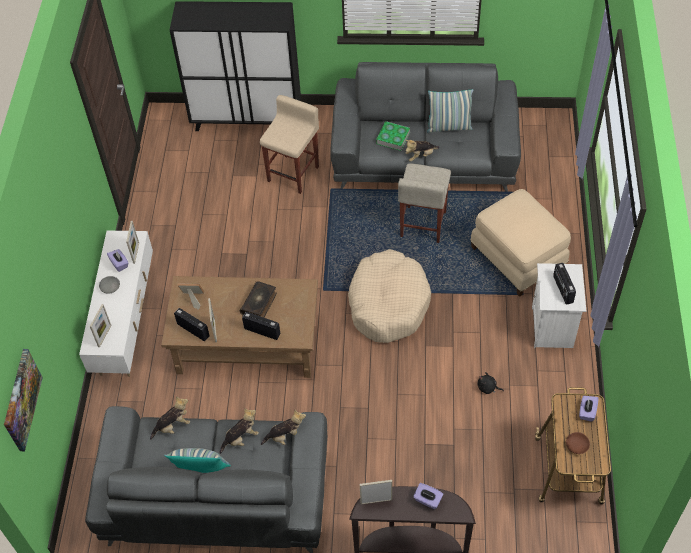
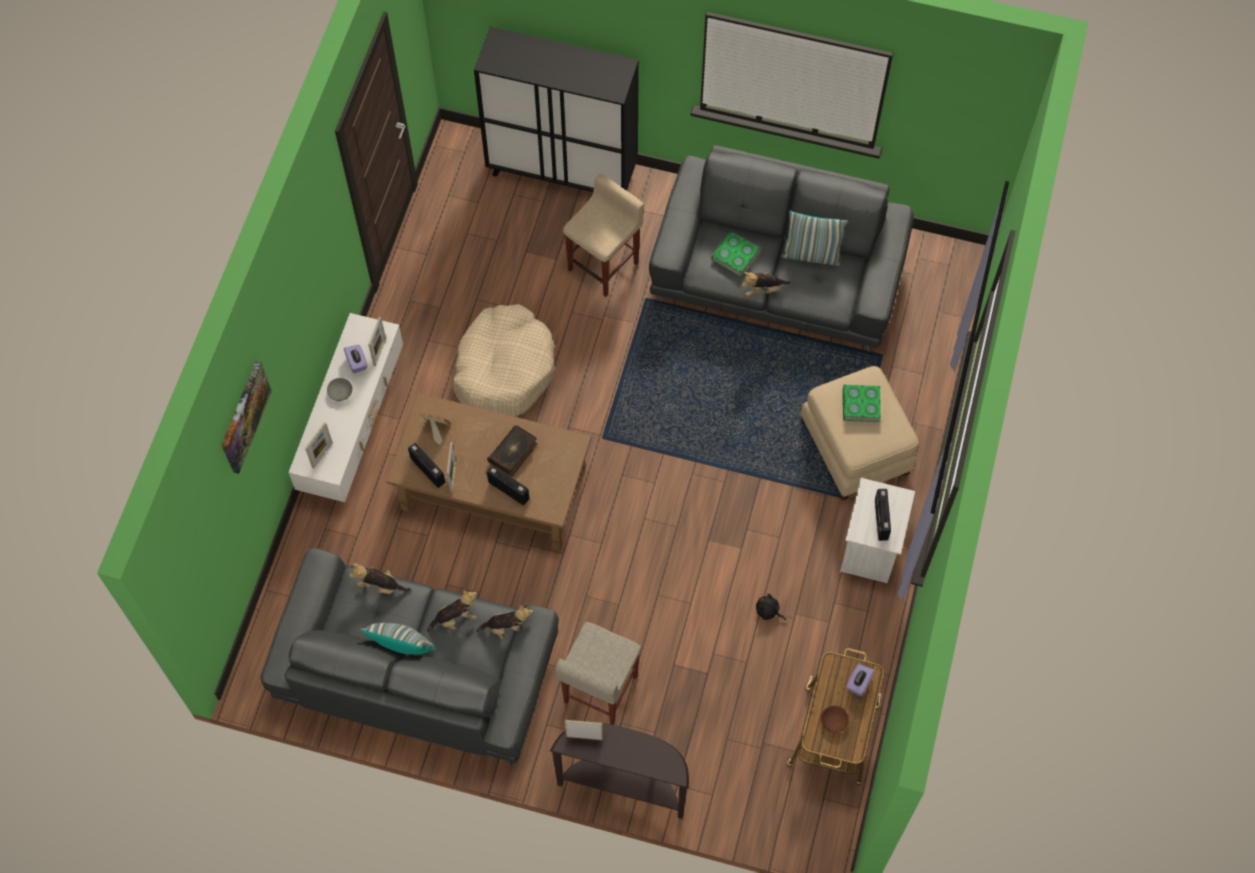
camera: 10 degrees right, 10 degrees up
(21, 400) = (210, 542): picture -> picture (244, 416)
(173, 426) = (380, 585): plush toy -> plush toy turned 150 degrees counterclockwise
(388, 303) = (677, 473): beige dog bed -> beige dog bed (504, 369)
(423, 225) = (749, 375): beige stool -> beige stool (600, 690)
(427, 500) = (642, 749): purple tissue box -> none
(519, 216) = (860, 405): none -> book

